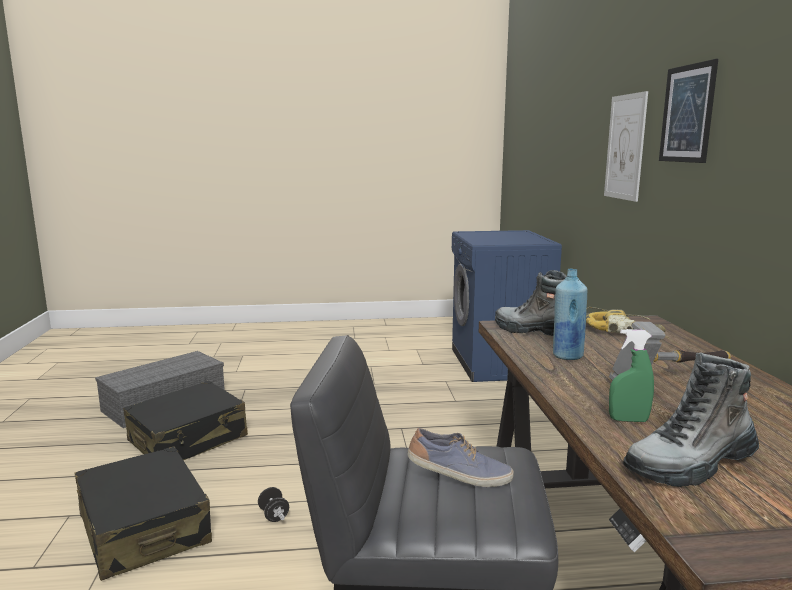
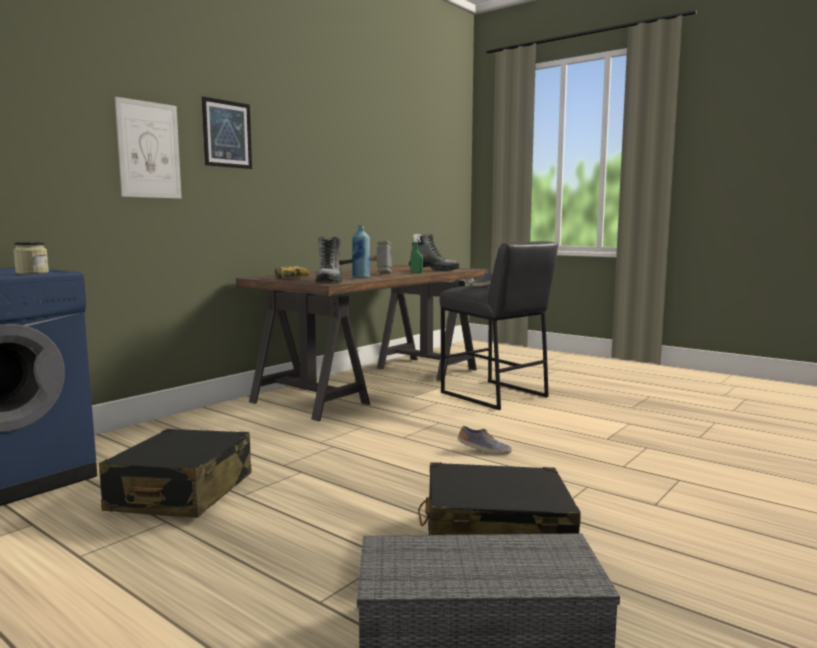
camera: 135 degrees left, 5 degrees down
(144, 528) = (586, 474): black suitcase -> black suitcase (181, 493)
(274, 515) = (484, 451): black dumbbell -> shoe
(488, 241) = (32, 273): none -> jar

